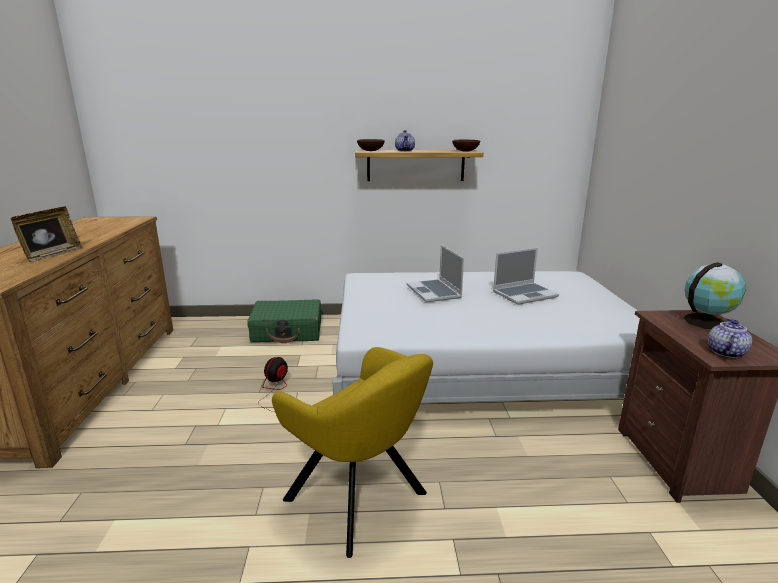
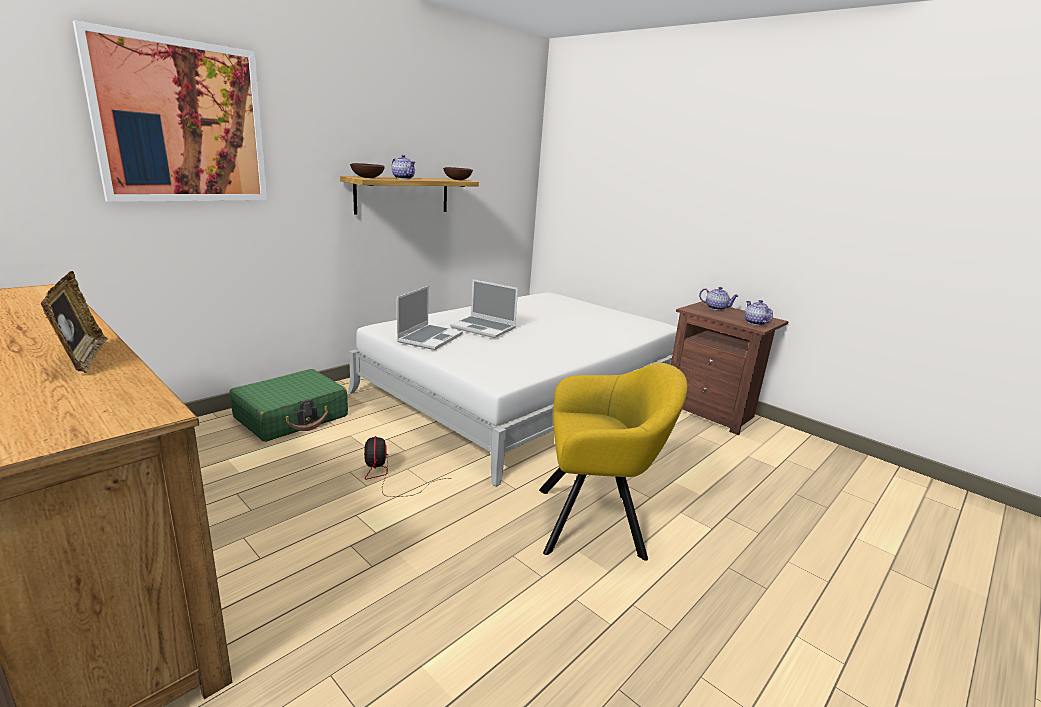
camera: 45 degrees left, 0 degrees up
(240, 116) = (182, 122): none -> picture
(525, 294) = (551, 316): laptop -> laptop (429, 338)
(705, 322) = (716, 308): globe -> teapot

